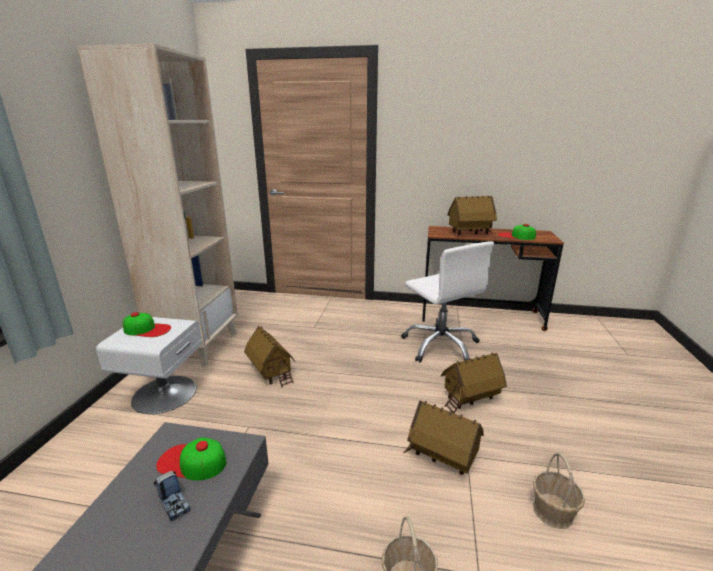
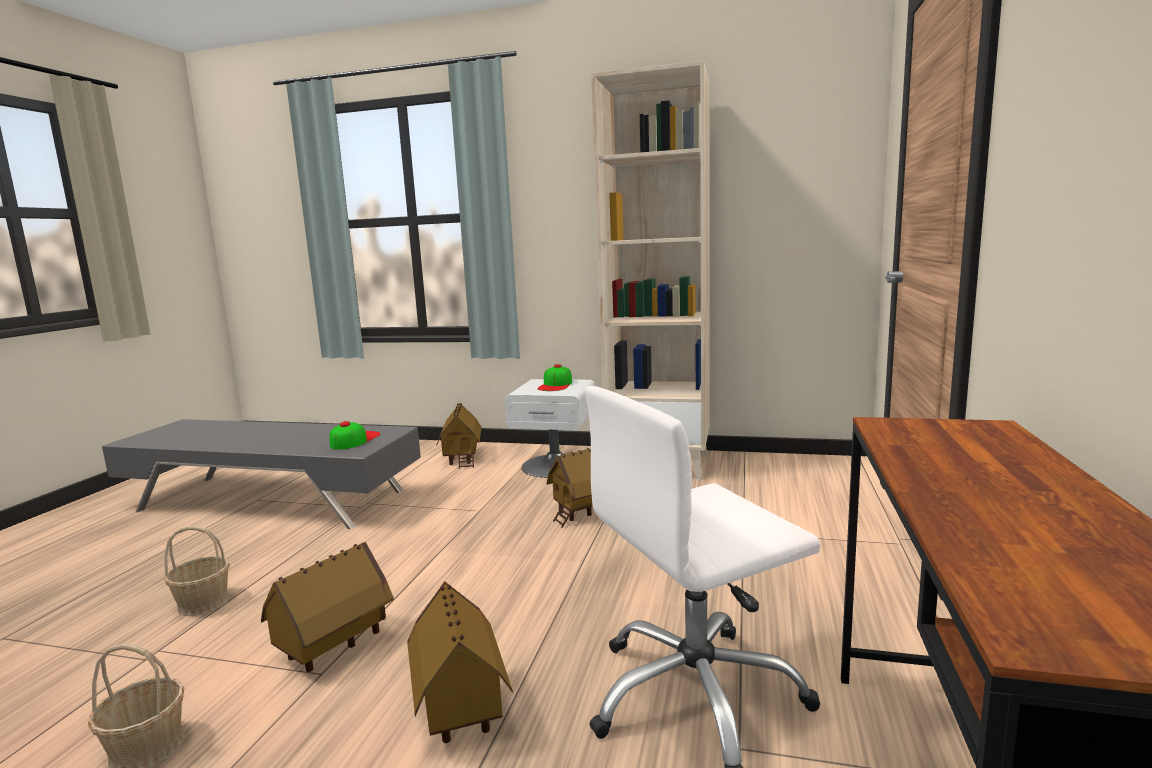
camera: 95 degrees right, 10 degrees down
(174, 503) = (316, 441): toy truck -> none
(469, 233) = (954, 462): toy house -> toy house (462, 458)
(516, 236) = (1011, 540): cap -> none

